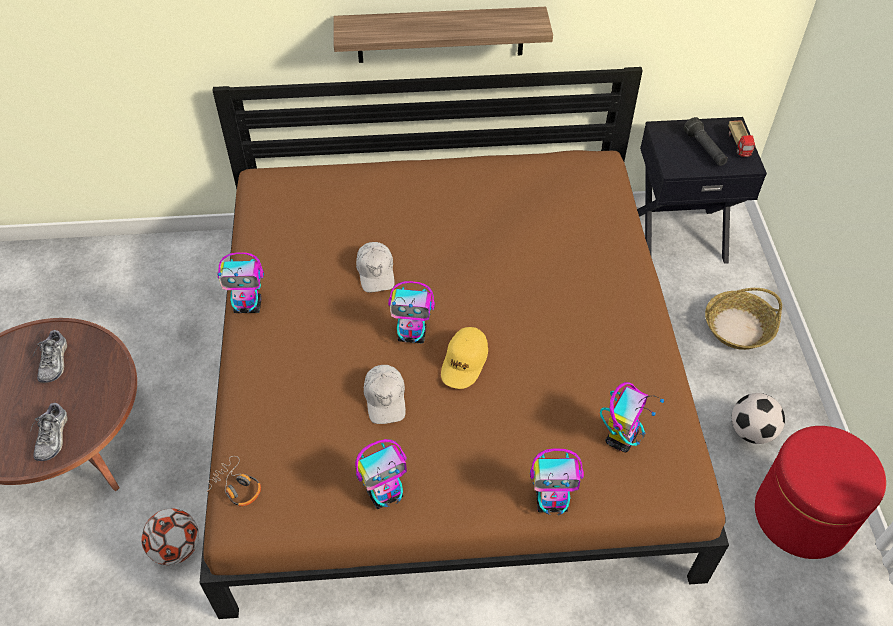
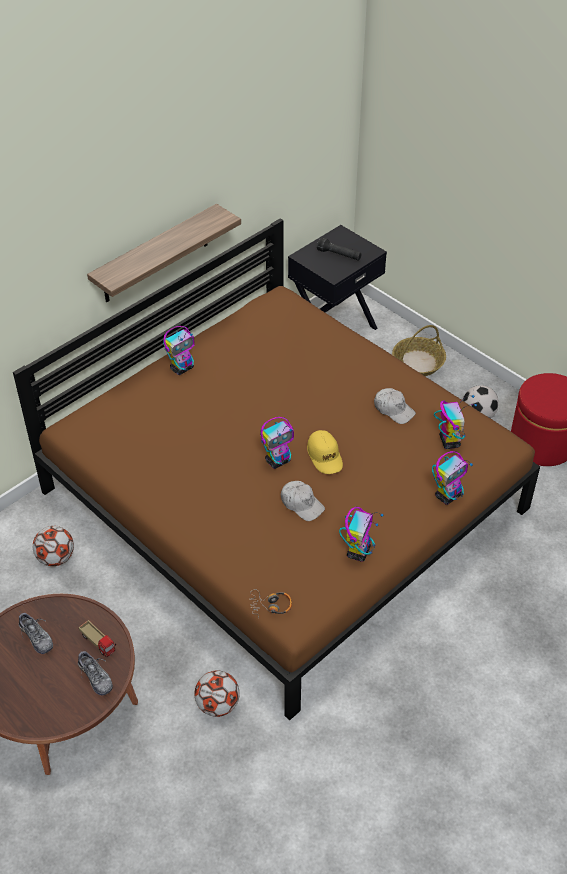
camera: 40 degrees left, 5 degrees down
(198, 302) = (56, 558): none -> football
(248, 306) = (155, 508): toy robot -> toy robot (182, 368)
(376, 272) = (214, 439): white cap -> white cap (393, 410)
(739, 144) = (355, 242): toy truck -> toy truck (98, 643)

